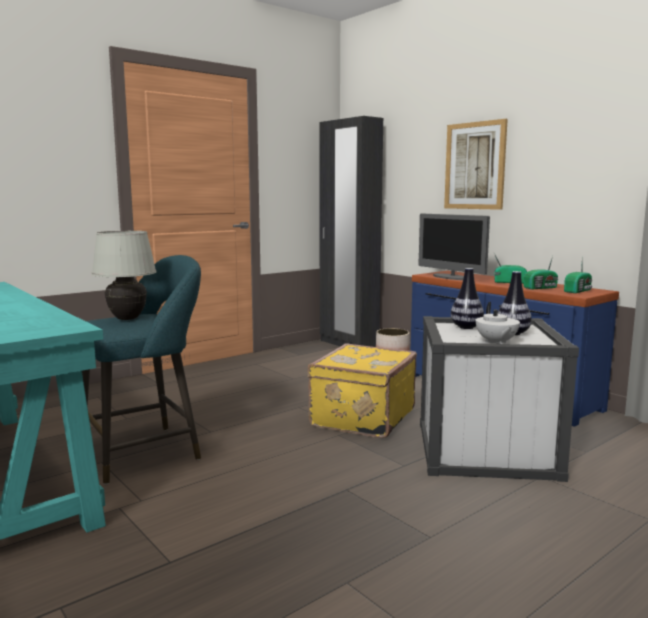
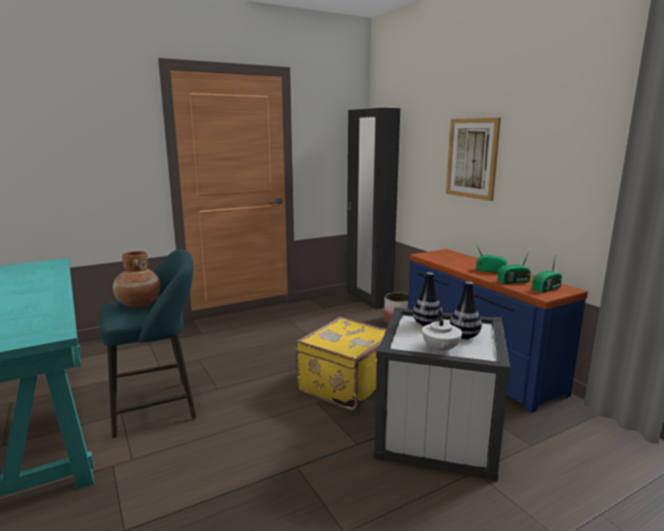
camera: 10 degrees right, 5 degrees up
(127, 319) = (138, 304): white table lamp -> brown vase
(450, 277) = (441, 260): monitor -> none

